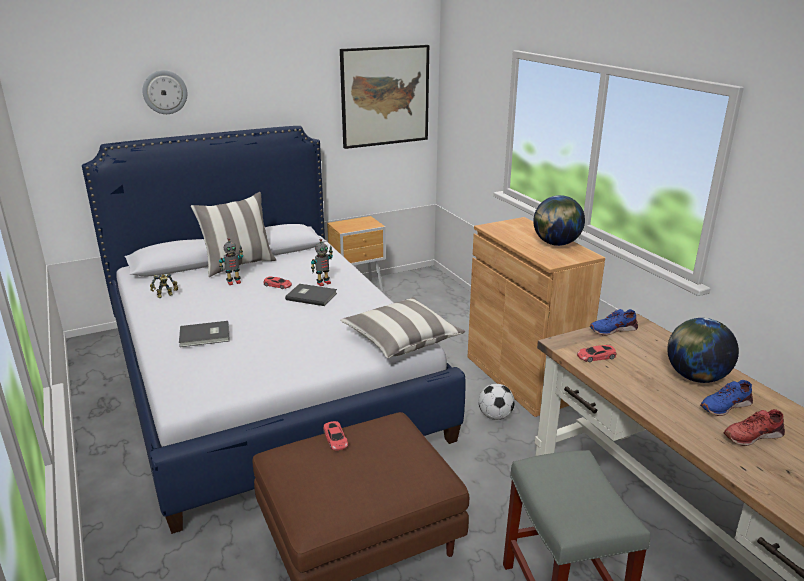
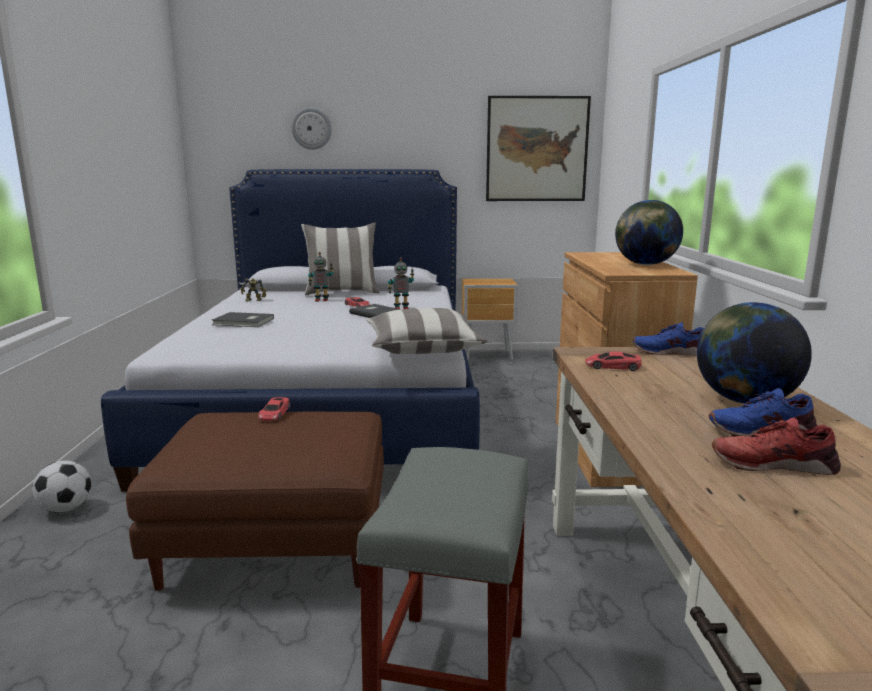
camera: 25 degrees right, 10 degrees down
(495, 416) = (540, 476): football -> football (66, 508)

